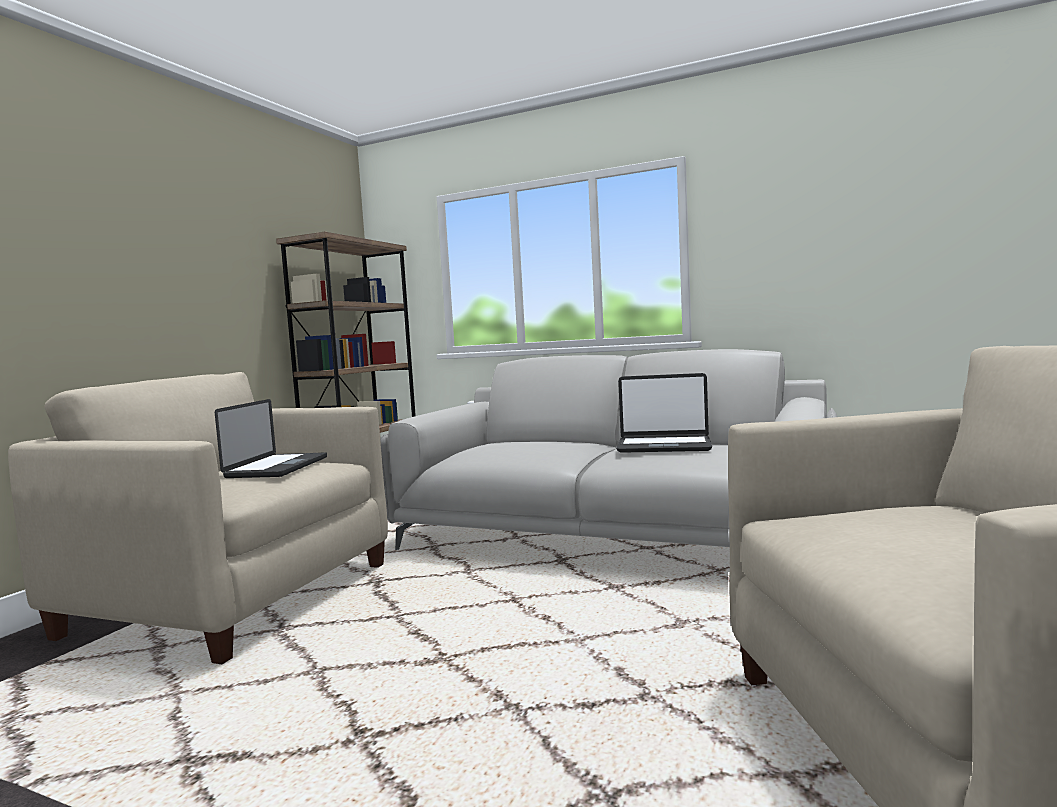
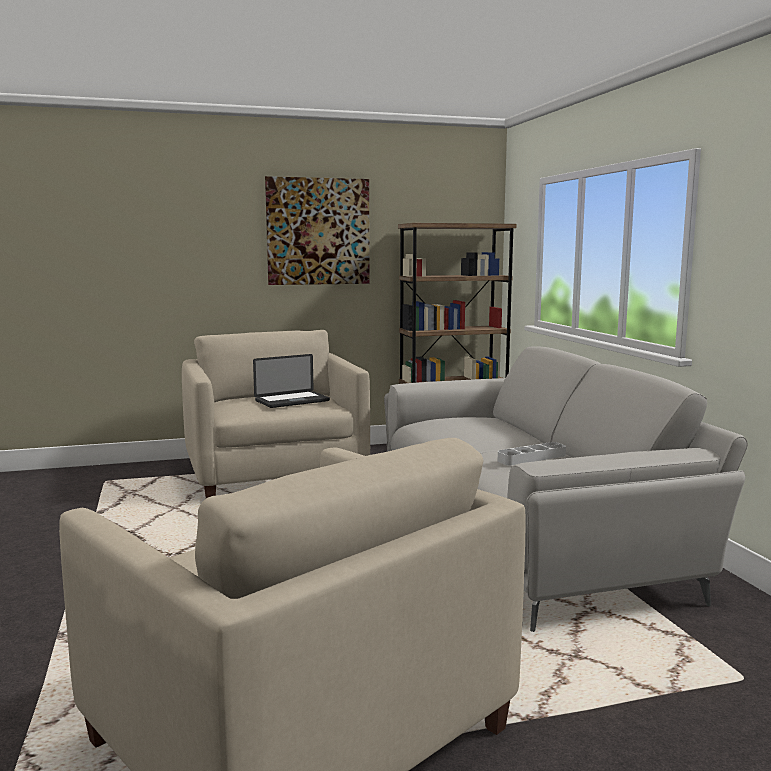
camera: 50 degrees right, 5 degrees up
(183, 237) = (318, 231): none -> picture
(664, 446) = (532, 458): laptop -> grey tray

